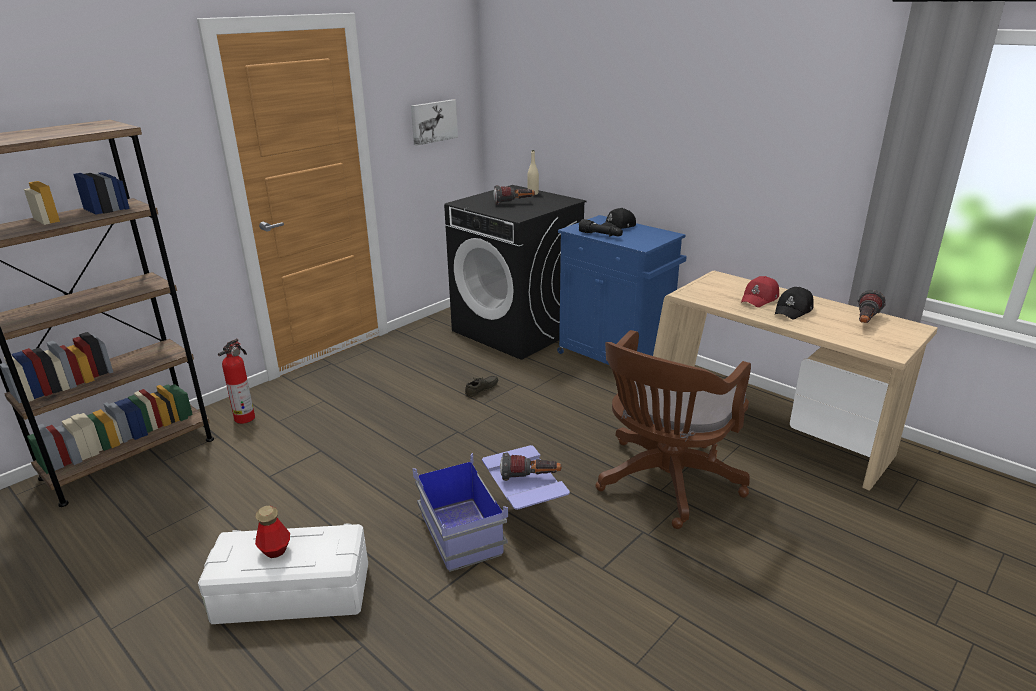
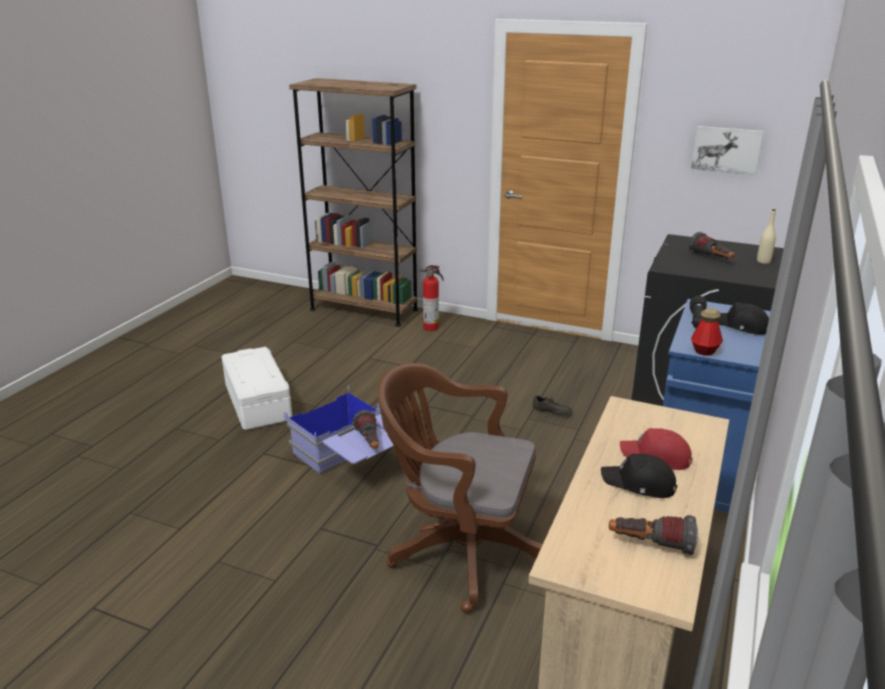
camera: 70 degrees right, 0 degrees up
(275, 549) = (252, 366): bottle -> bottle (704, 351)

